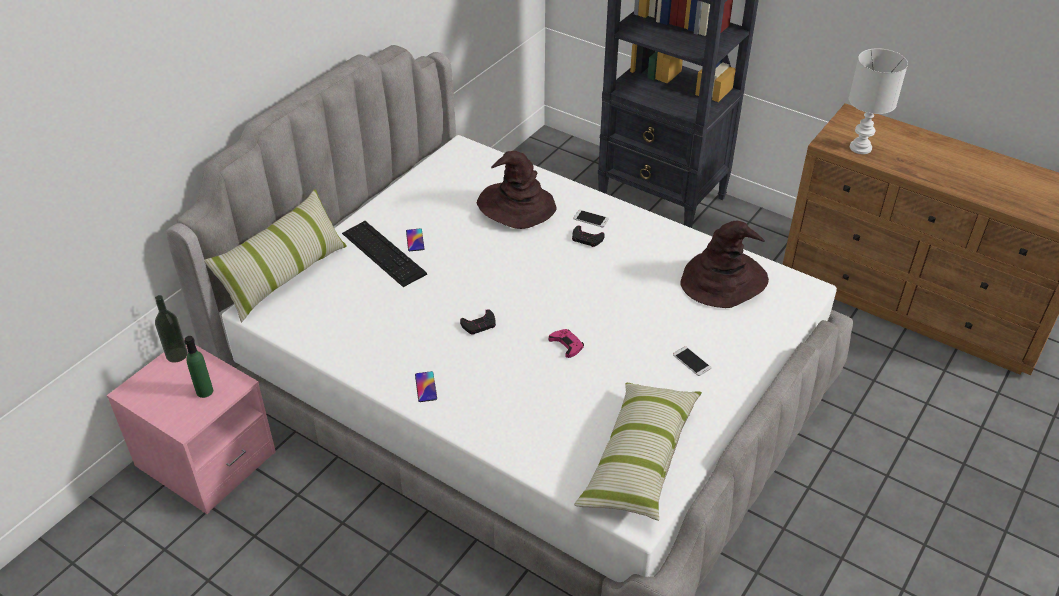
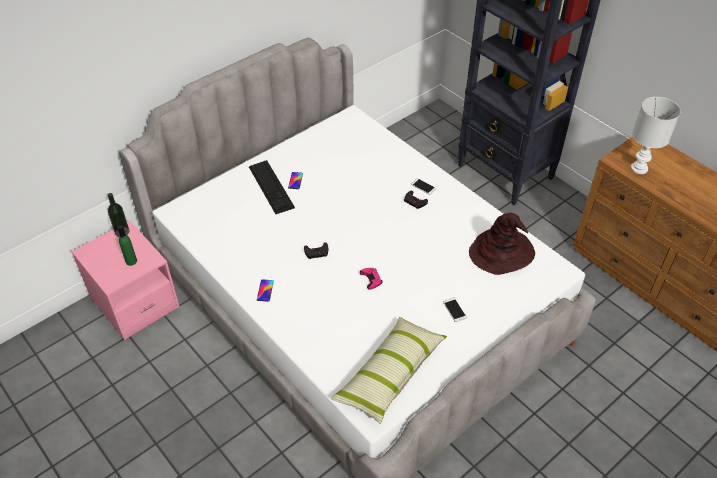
camera: 15 degrees right, 5 degrees up
(285, 277) = (201, 192): pillow -> none
(515, 207) = (373, 167): brown hat -> none

